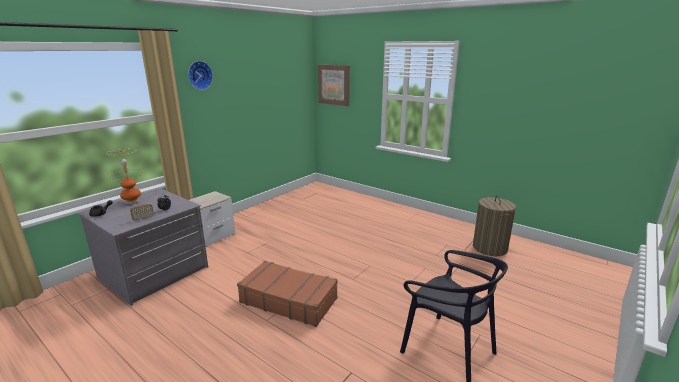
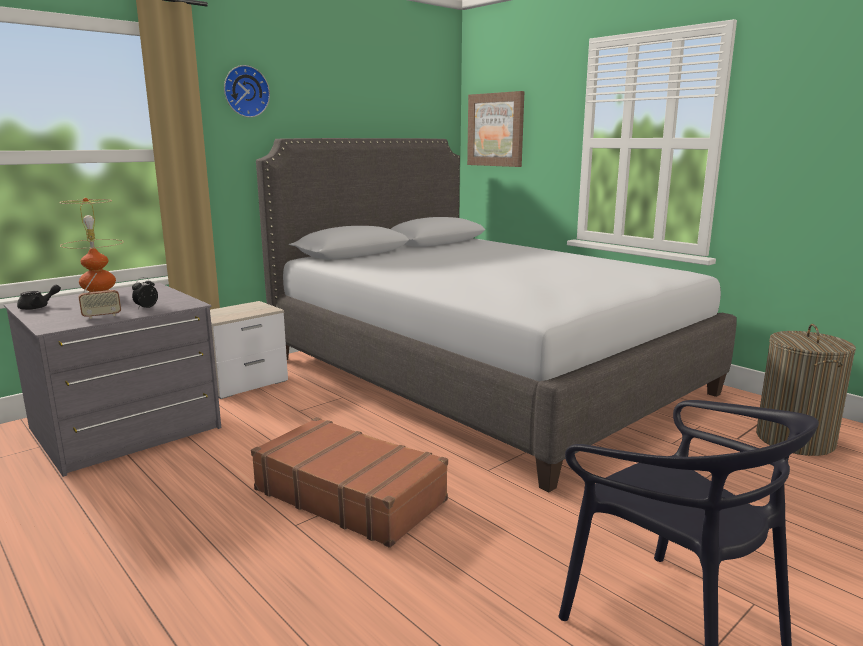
camera: 10 degrees right, 5 degrees down
(337, 222) = (481, 375): none -> grey bed

